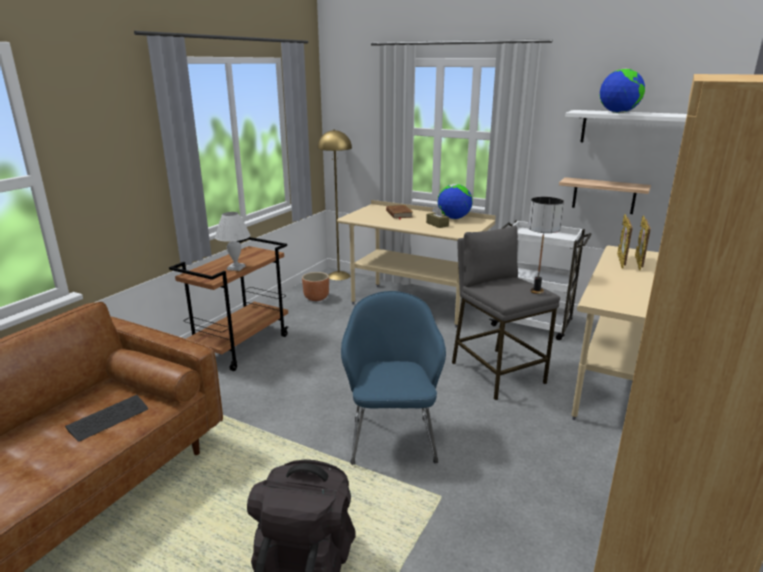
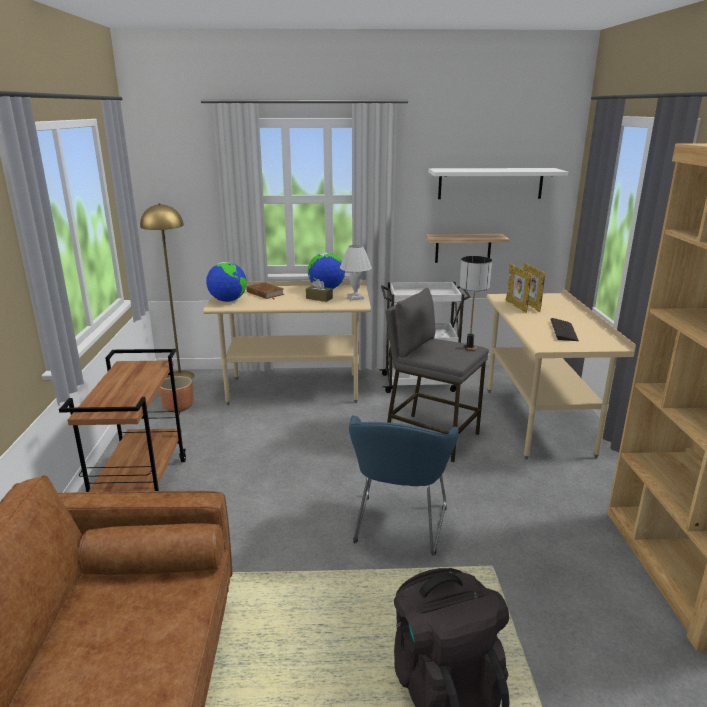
camera: 30 degrees left, 0 degrees up
(108, 419) = (145, 622): keyboard -> keyboard (563, 331)
(235, 268) = (137, 391): white table lamp -> white table lamp (355, 298)
(392, 436) = (398, 527): blue armchair -> blue armchair turned 135 degrees counterclockwise
(618, 113) = (477, 170): globe -> globe (228, 301)

